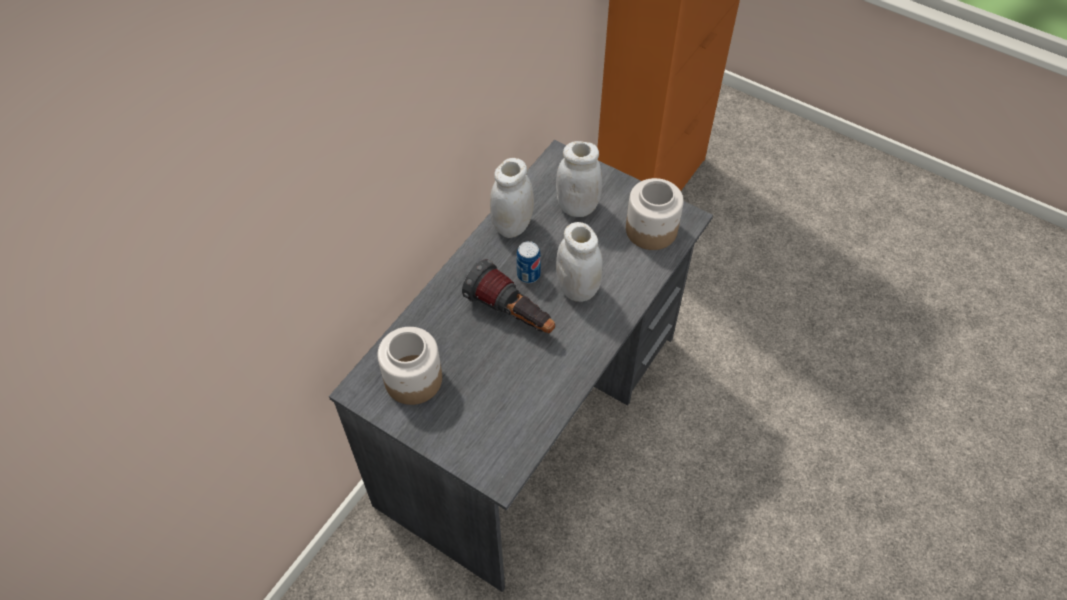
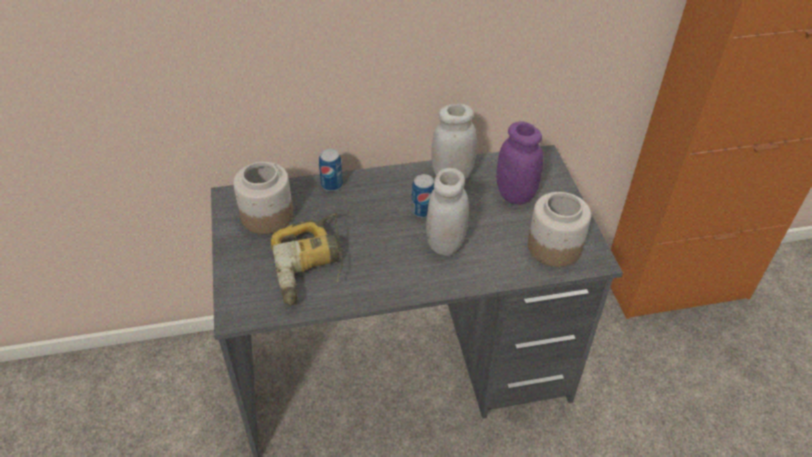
camera: 45 degrees right, 10 degrees down
(430, 309) = (332, 185): none -> can
(505, 390) = (311, 266): none -> power drill
(512, 314) = (378, 226): flashlight -> none
(577, 207) = (515, 194): white jar -> purple jar

